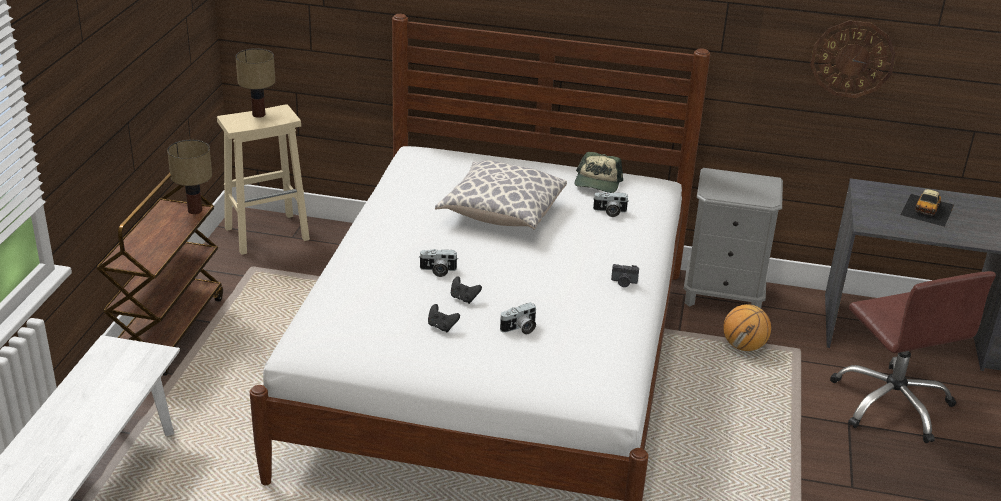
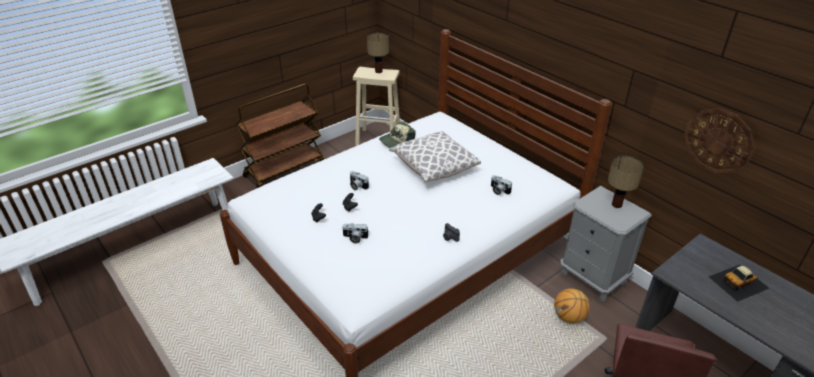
camera: 40 degrees right, 5 degrees up
(194, 210) = (306, 111): table lamp -> table lamp (616, 204)
(597, 183) = (514, 170): cap -> cap (397, 141)

